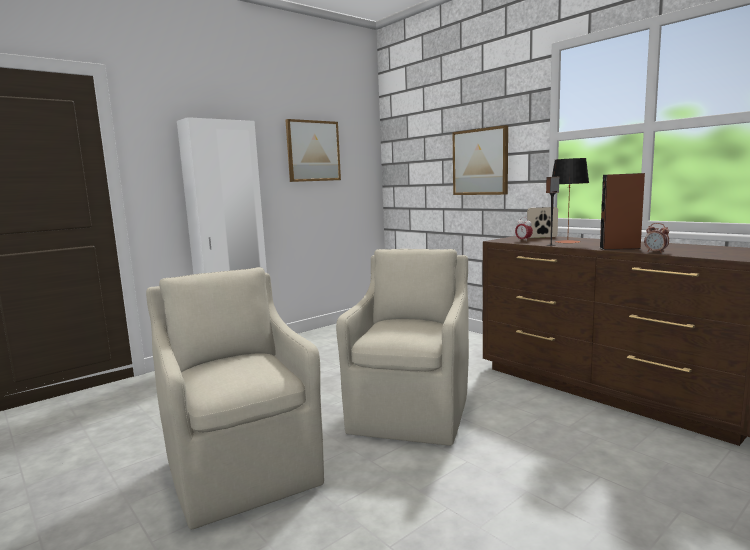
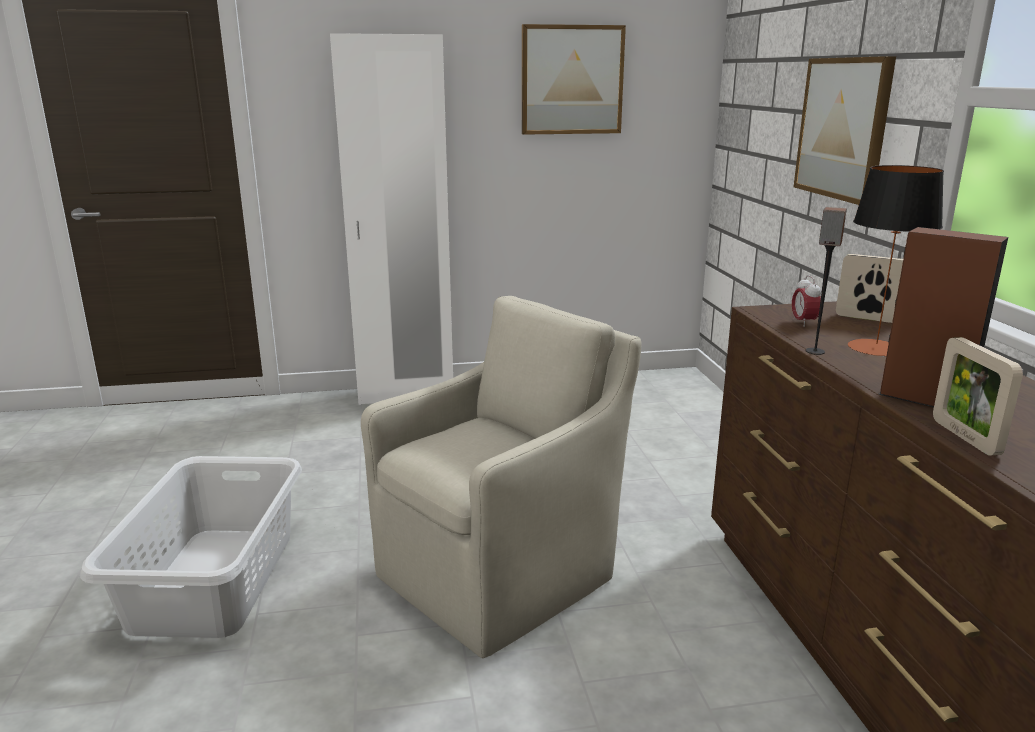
camera: 30 degrees right, 10 degrees up
(243, 468) = (216, 579): beige armchair -> grey laundry basket
(656, 252) = (965, 437): alarm clock -> picture frame

